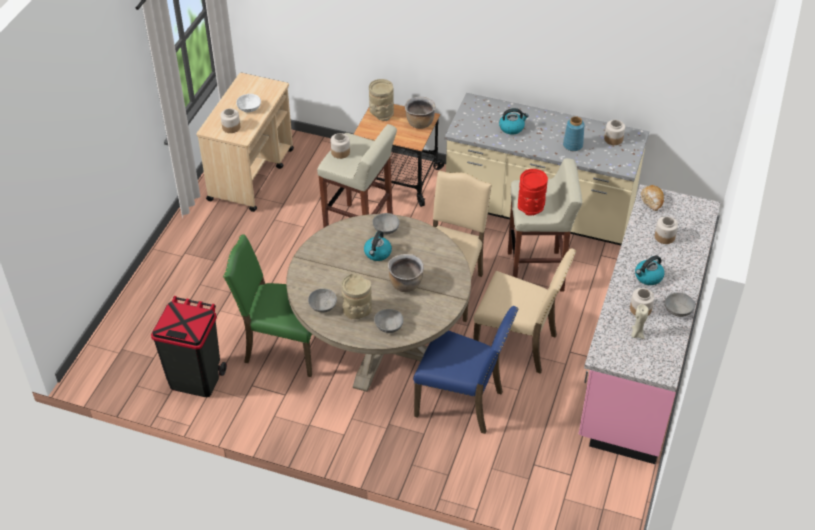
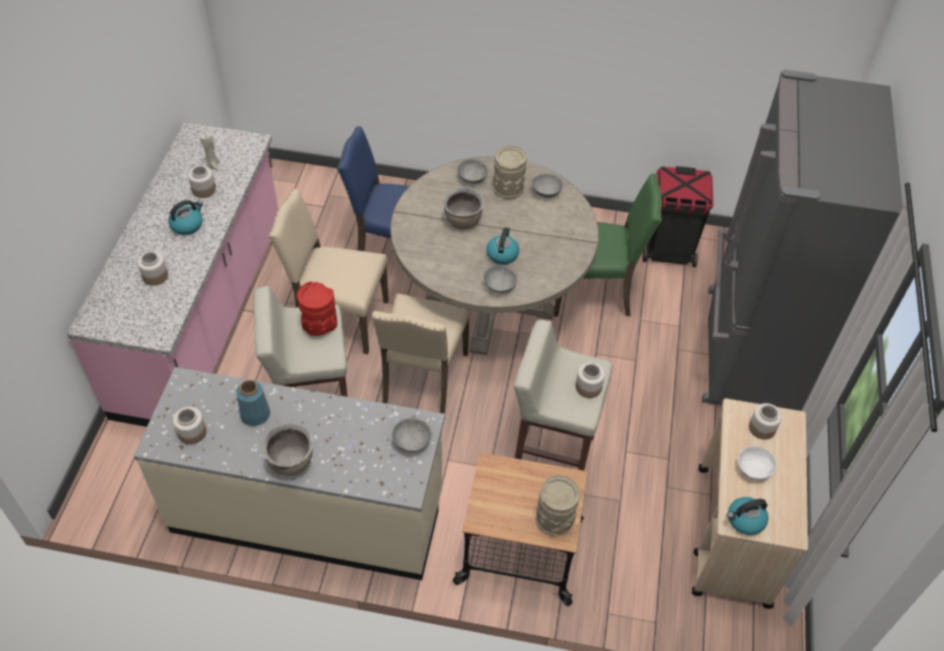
camera: 170 degrees right, 5 degrees up
(172, 285) = (748, 351): none -> grey fridge
(419, 123) = (491, 506): brown cooking pot -> brown cooking pot (291, 463)
(512, 128) = (345, 439): kettle -> kettle (745, 520)
(652, 200) = (158, 326): bread -> none
(678, 310) = (162, 191): grey bowl -> grey bowl (411, 441)

